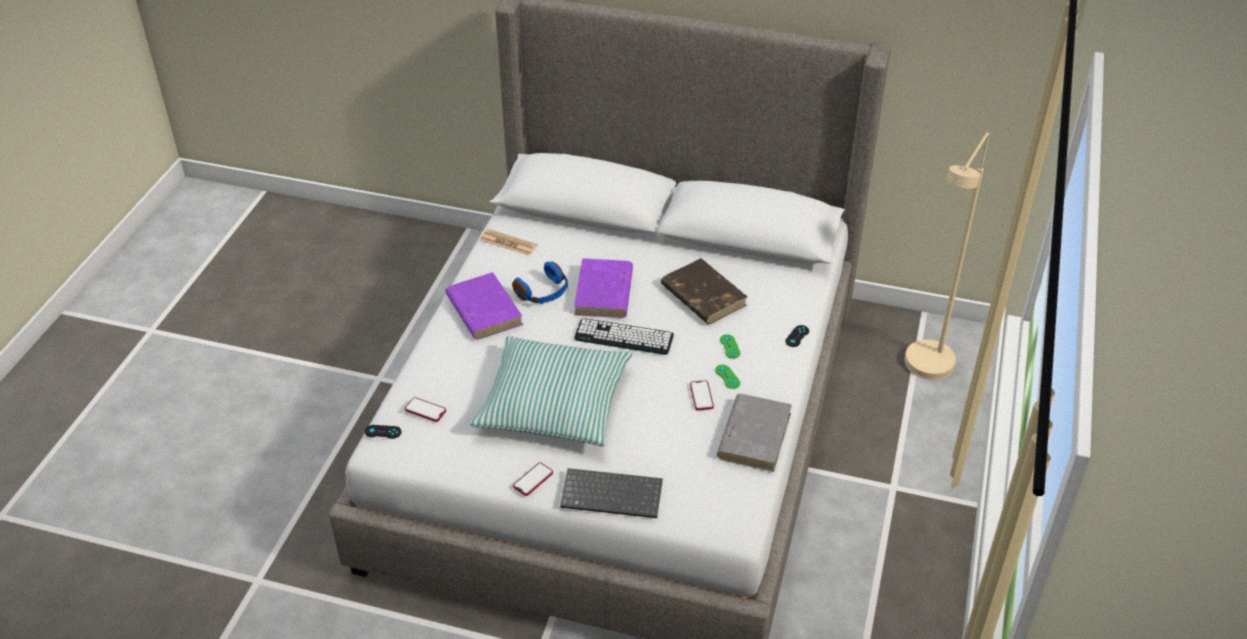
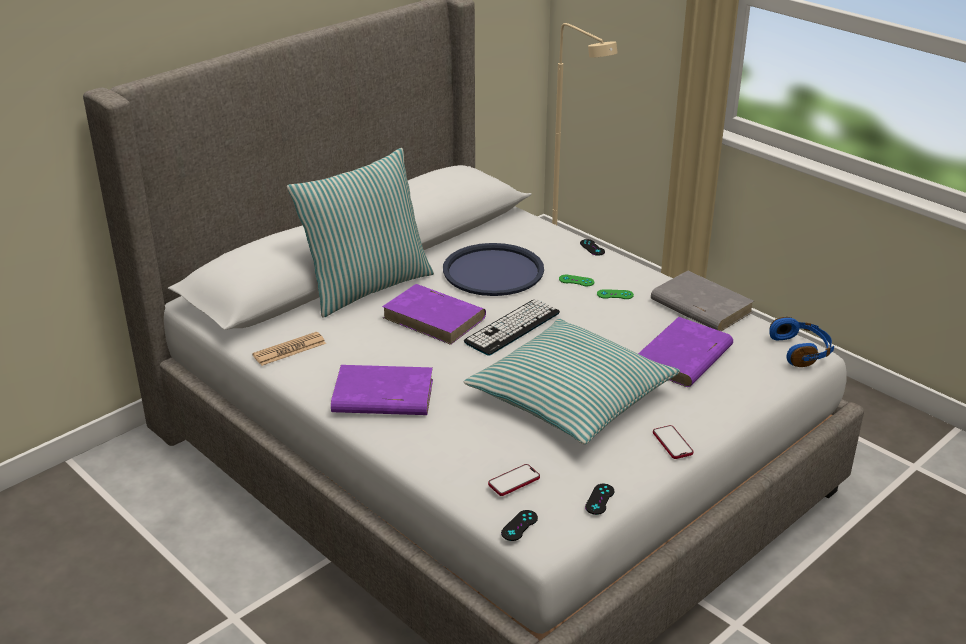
camera: 60 degrees left, 10 degrees down
(437, 462) = (599, 499): none -> black game controller
(543, 293) = (397, 352): blue headphones -> blue headphones (801, 351)
(613, 494) = (725, 401): keyboard -> none
(621, 241) = (366, 286): none -> pillow
(660, 449) = (683, 357): none -> purple book
(701, 396) = (629, 315): phone -> none
(702, 295) = (493, 271): brown book -> blue tray

